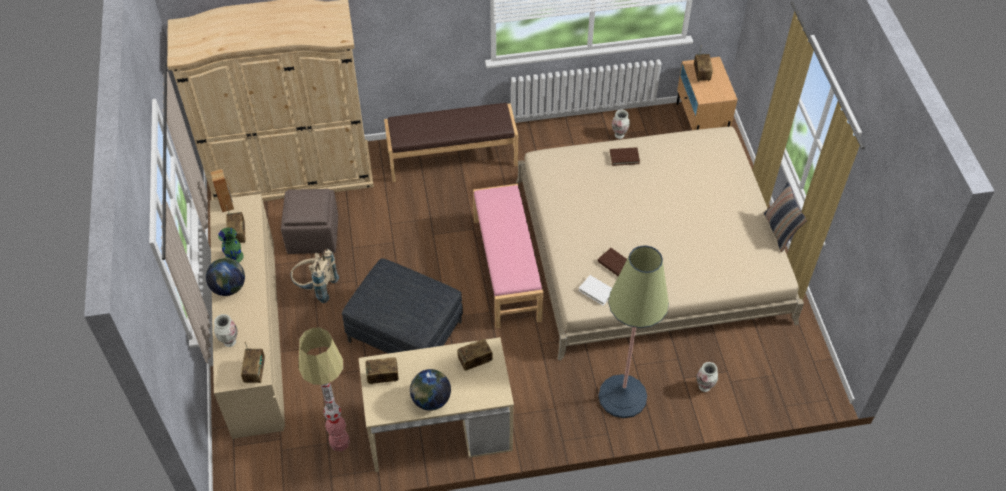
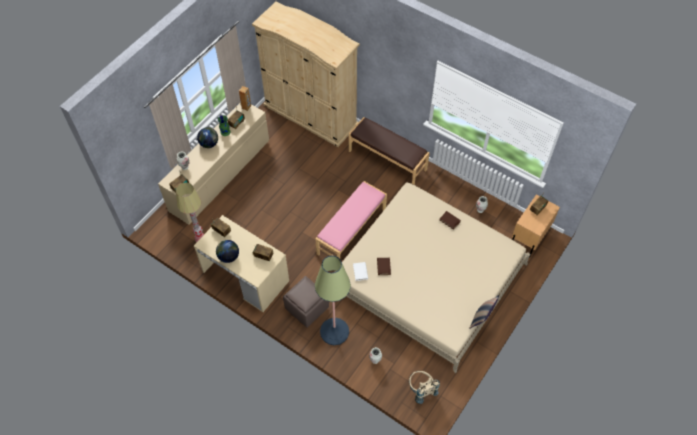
camera: 45 degrees right, 5 degrees up
(312, 235) = (289, 149): brown ottoman -> brown ottoman (307, 307)
(315, 288) = (265, 174): beige backpack -> beige backpack (421, 390)
(405, 332) = (278, 223): grey ottoman -> none

